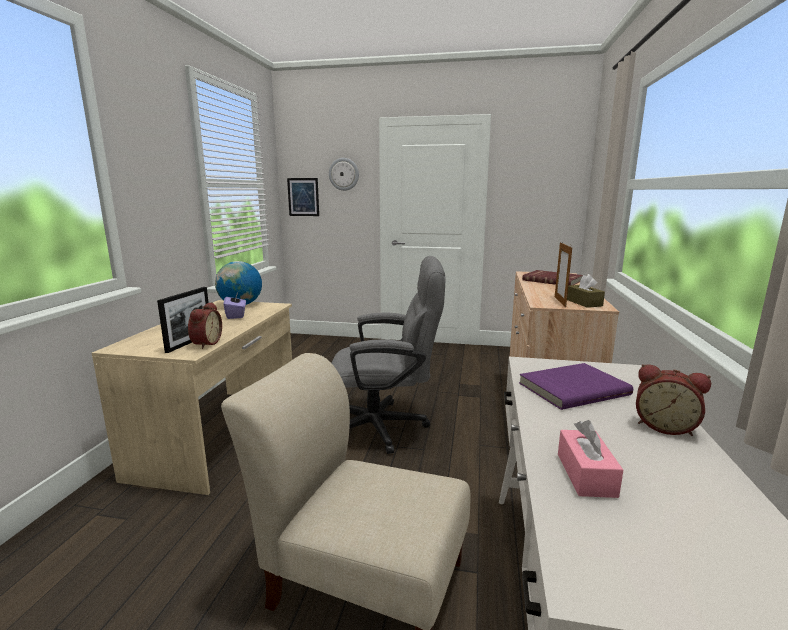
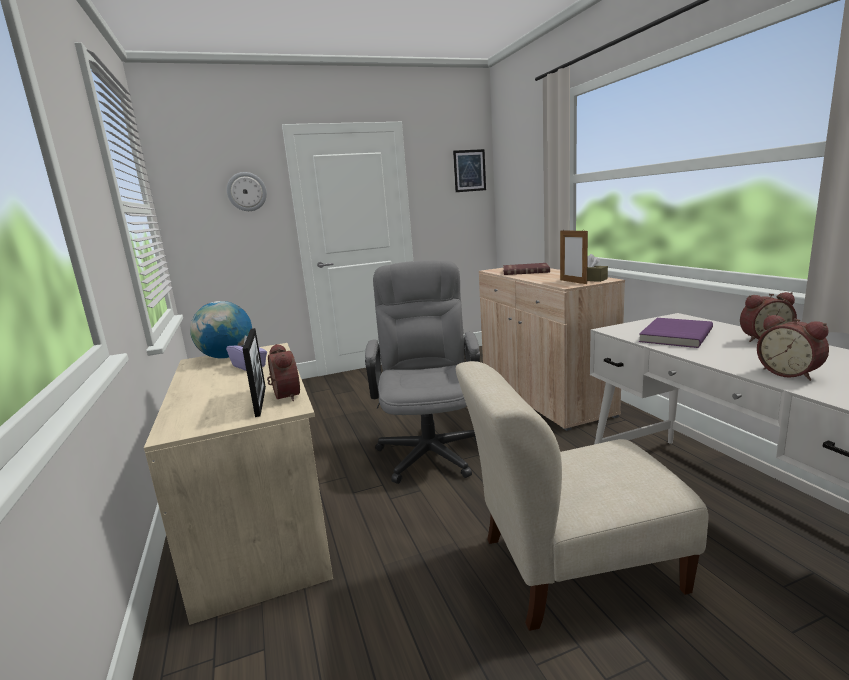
camera: 30 degrees left, 0 degrees up
(303, 197) = (194, 223): picture -> picture (469, 170)
(386, 426) = (430, 447): grey office chair -> grey office chair turned 60 degrees counterclockwise
(586, 474) = (790, 373): pink tissue box -> alarm clock

